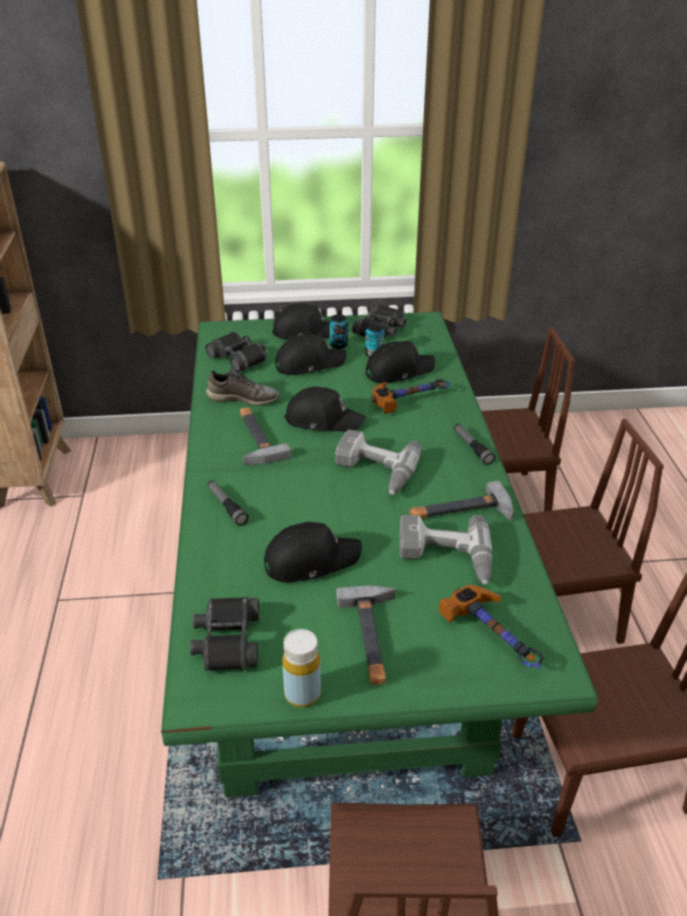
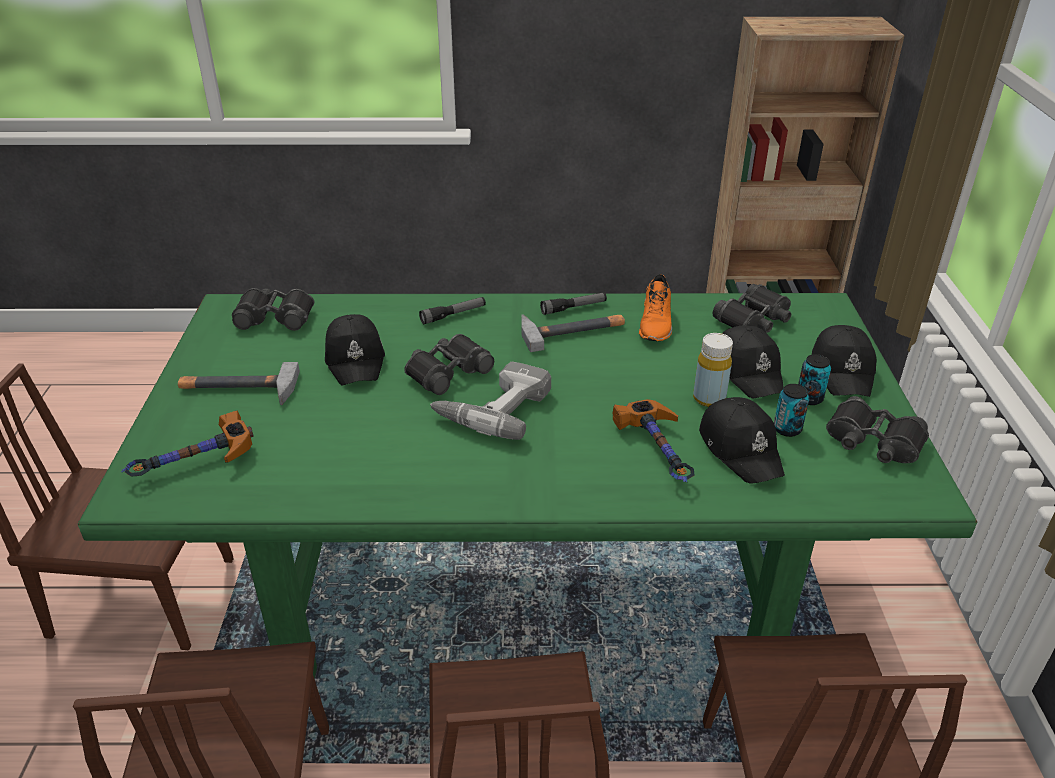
camera: 95 degrees right, 0 degrees up
(243, 398) = (656, 323): grey shoe -> orange shoe
(302, 694) = (198, 350): yellow bottle -> yellow bottle (709, 398)
(323, 420) = (608, 377): black cap -> none
(325, 500) = (447, 371): none -> black binoculars
(445, 558) = (322, 444): power drill -> none
(460, 512) = (398, 467): hammer -> none
(472, 448) = (532, 497): flashlight -> flashlight (573, 308)

